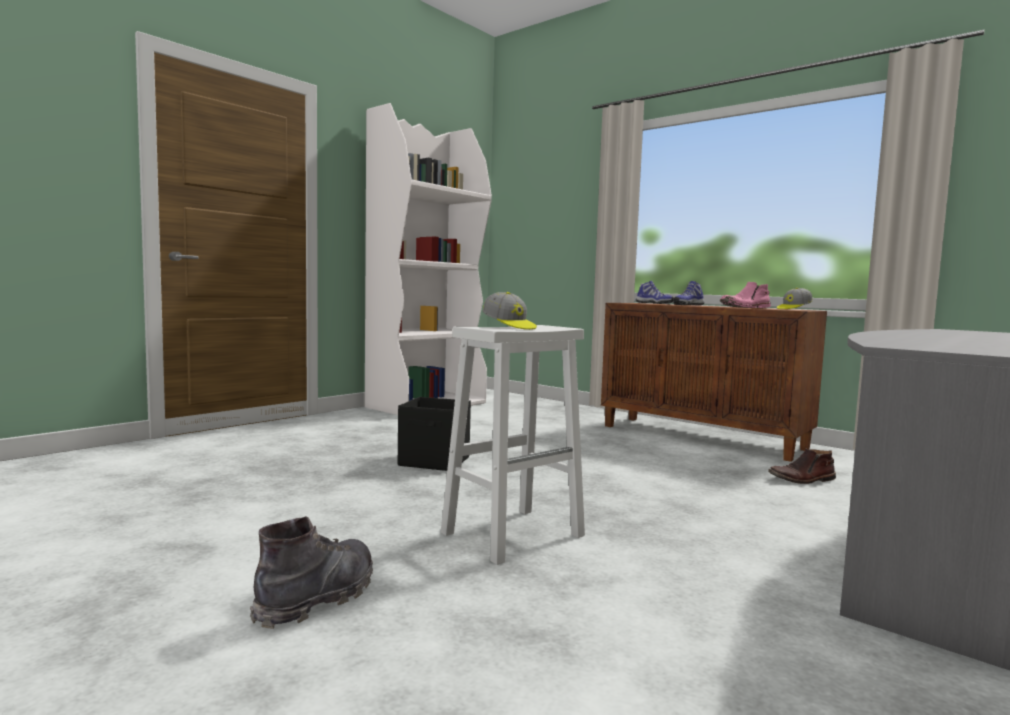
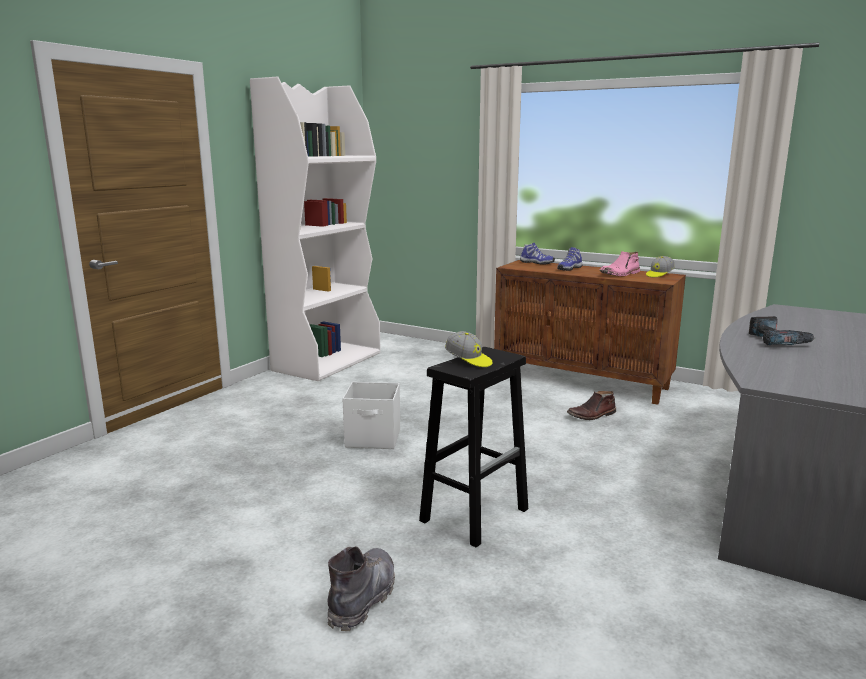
camera: 10 degrees left, 10 degrees up
(435, 461) = (374, 439): black storage box -> white storage box
(514, 534) = (475, 514): white stool -> black stool
(802, 479) = (670, 425): brown boot -> brown boot (592, 415)
(933, 336) = (777, 341): none -> power drill

